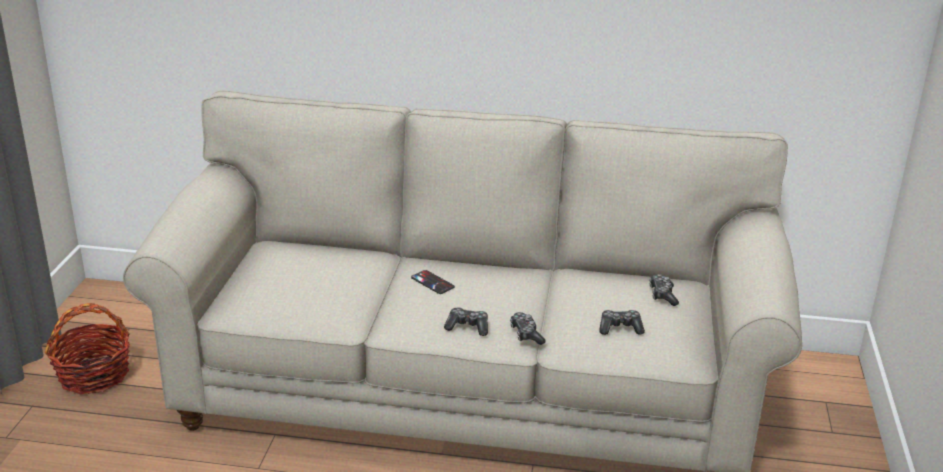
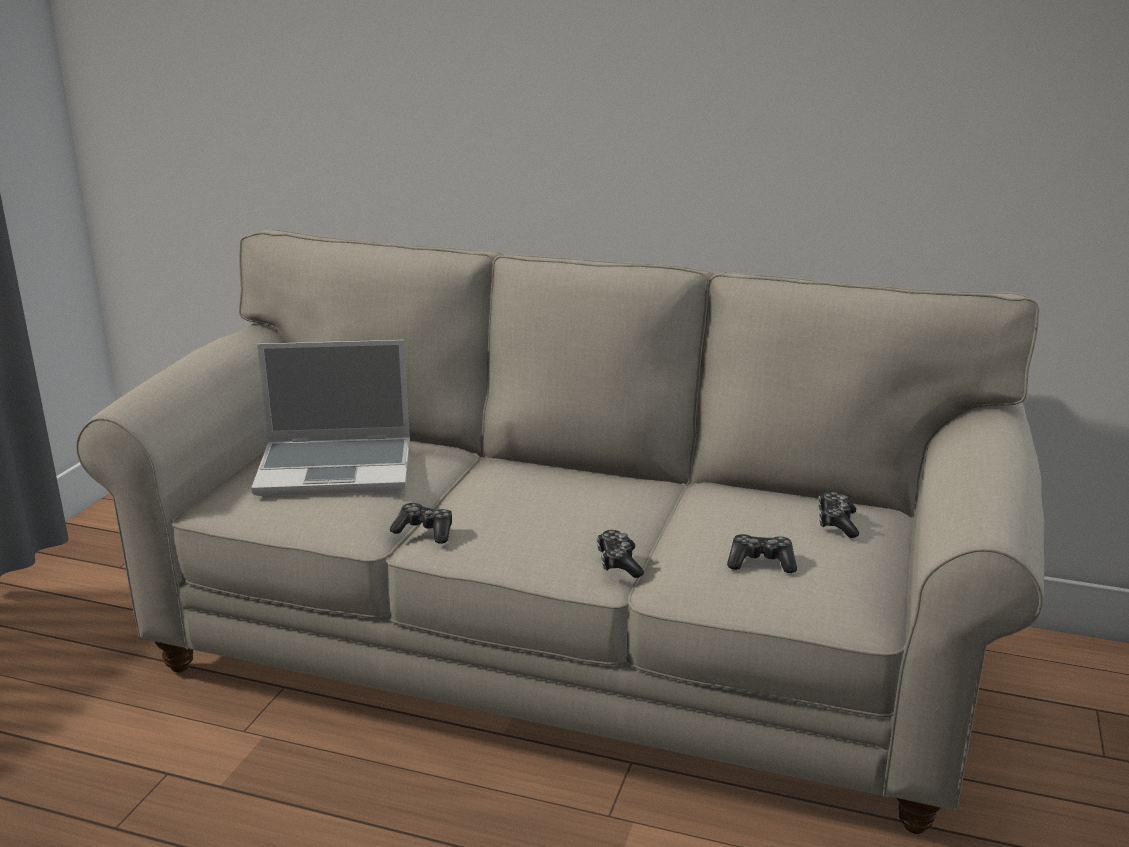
camera: 10 degrees right, 5 degrees down
(94, 375) = (87, 592): basket -> none
(306, 276) = (337, 468): none -> laptop
(432, 282) = (508, 487): phone -> none
(468, 327) = (537, 547): game controller -> game controller (425, 531)

